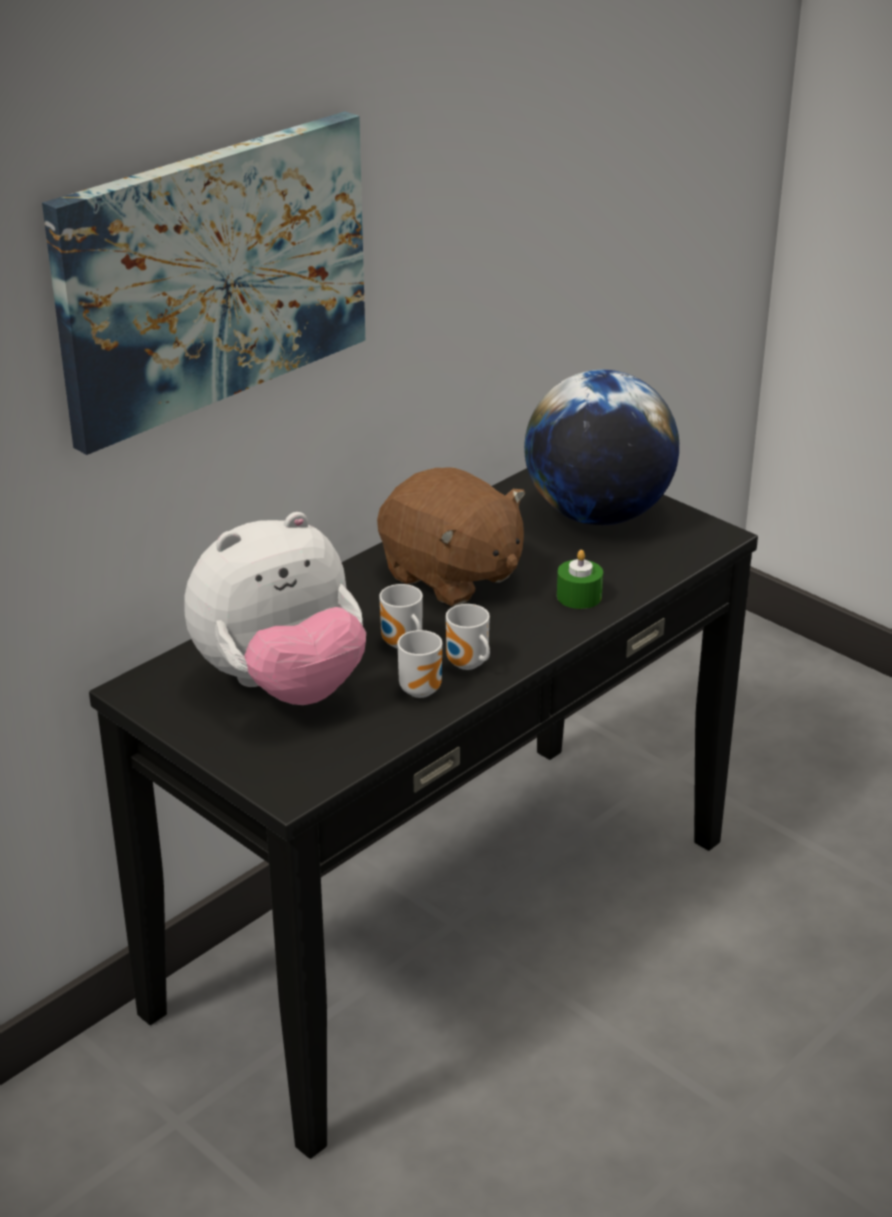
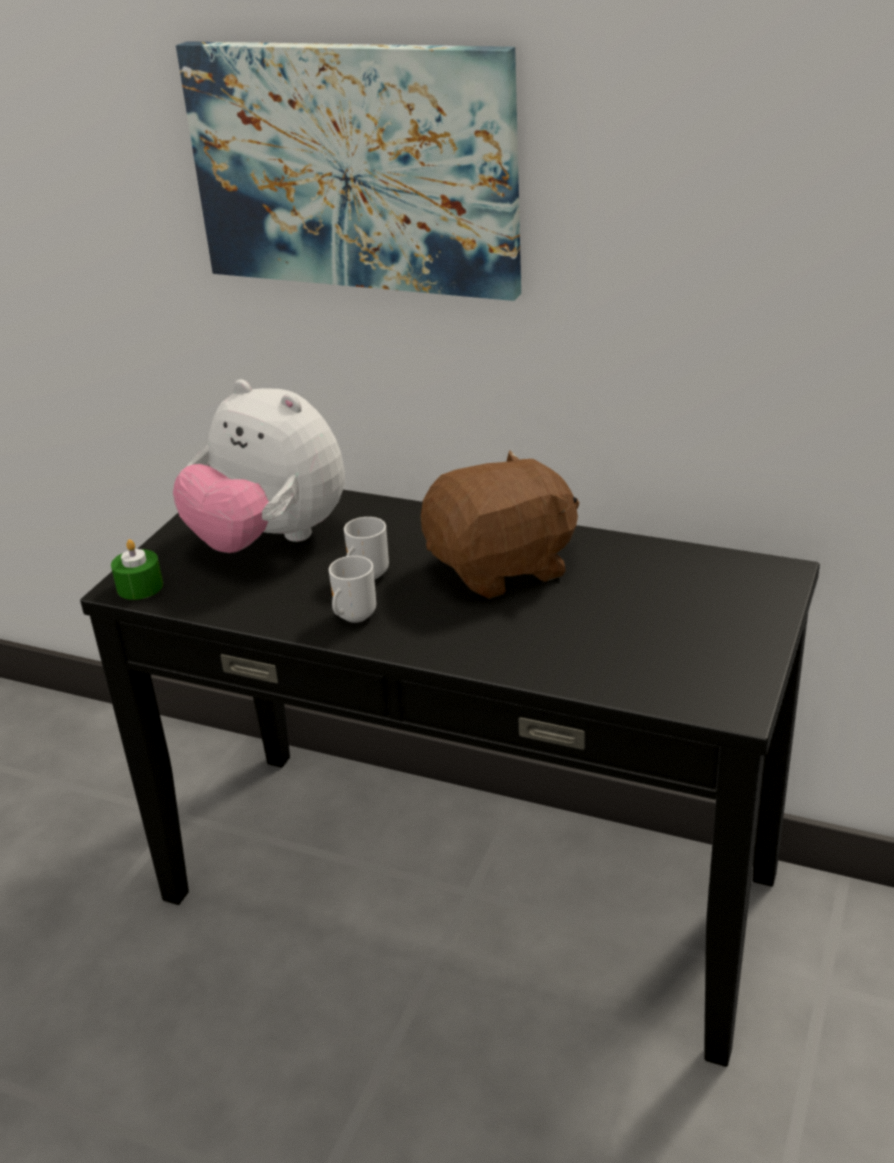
camera: 70 degrees right, 0 degrees up
(423, 689) = (301, 605): mug -> none
(451, 576) = (502, 568): brown plush toy -> brown plush toy turned 135 degrees counterclockwise
(579, 596) = (522, 647): green candle -> green candle (140, 587)
(598, 515) = (699, 617): globe -> none

